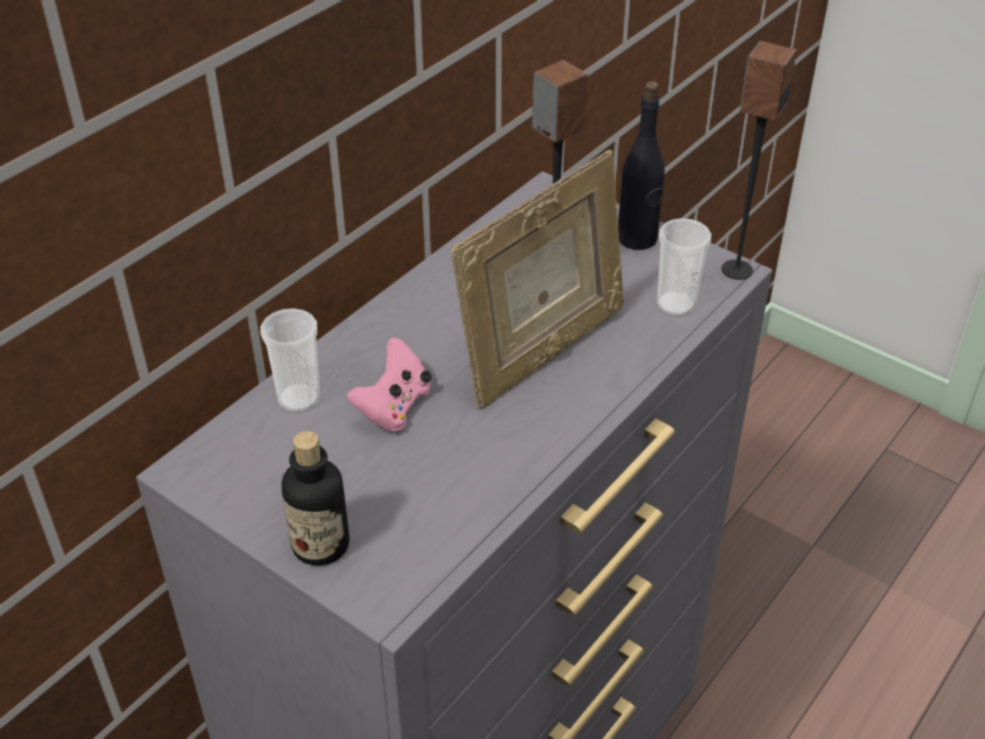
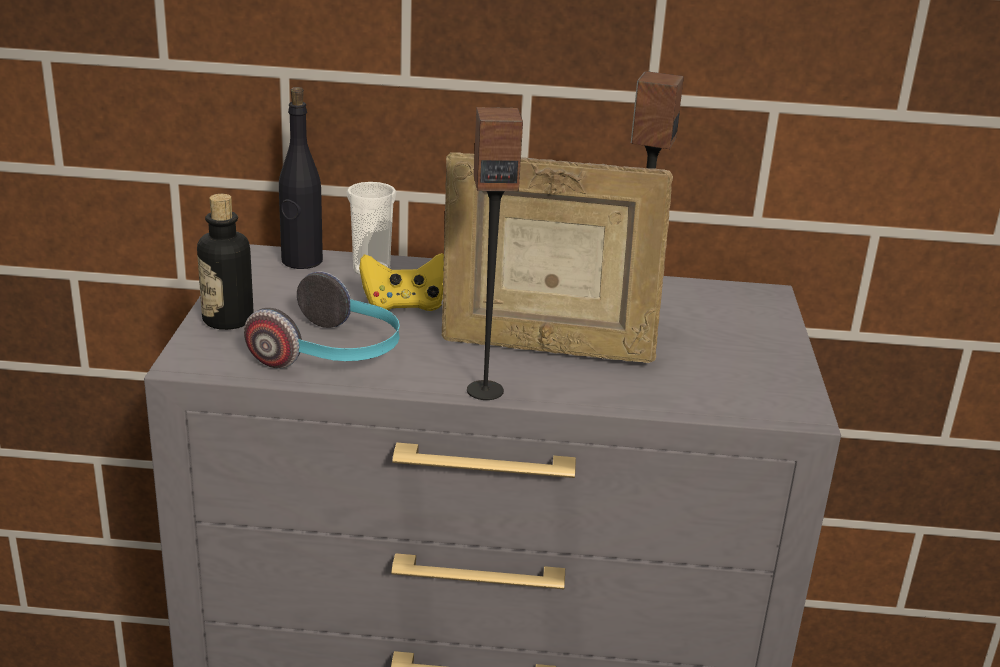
camera: 55 degrees right, 15 degrees down
(394, 407) = (404, 305): pink game controller -> yellow game controller
(452, 494) = (332, 354): none -> headphones
(637, 239) = (768, 351): black bottle -> black bottle (301, 261)
(676, 304) = (703, 393): cup -> none
(736, 269) = (805, 413): speaker -> speaker (485, 390)

